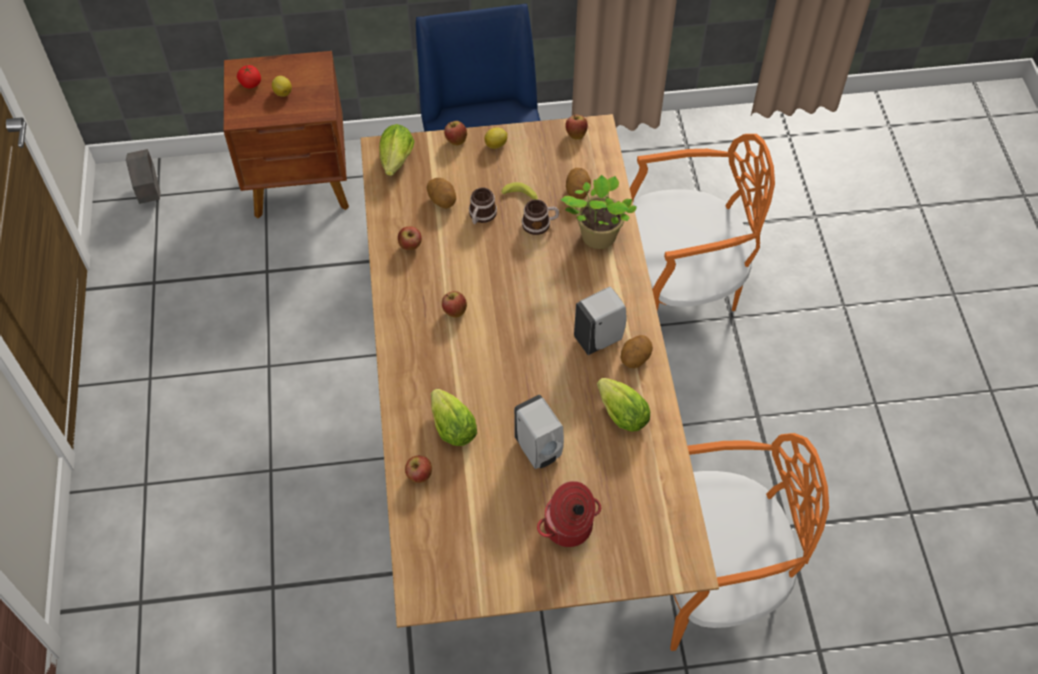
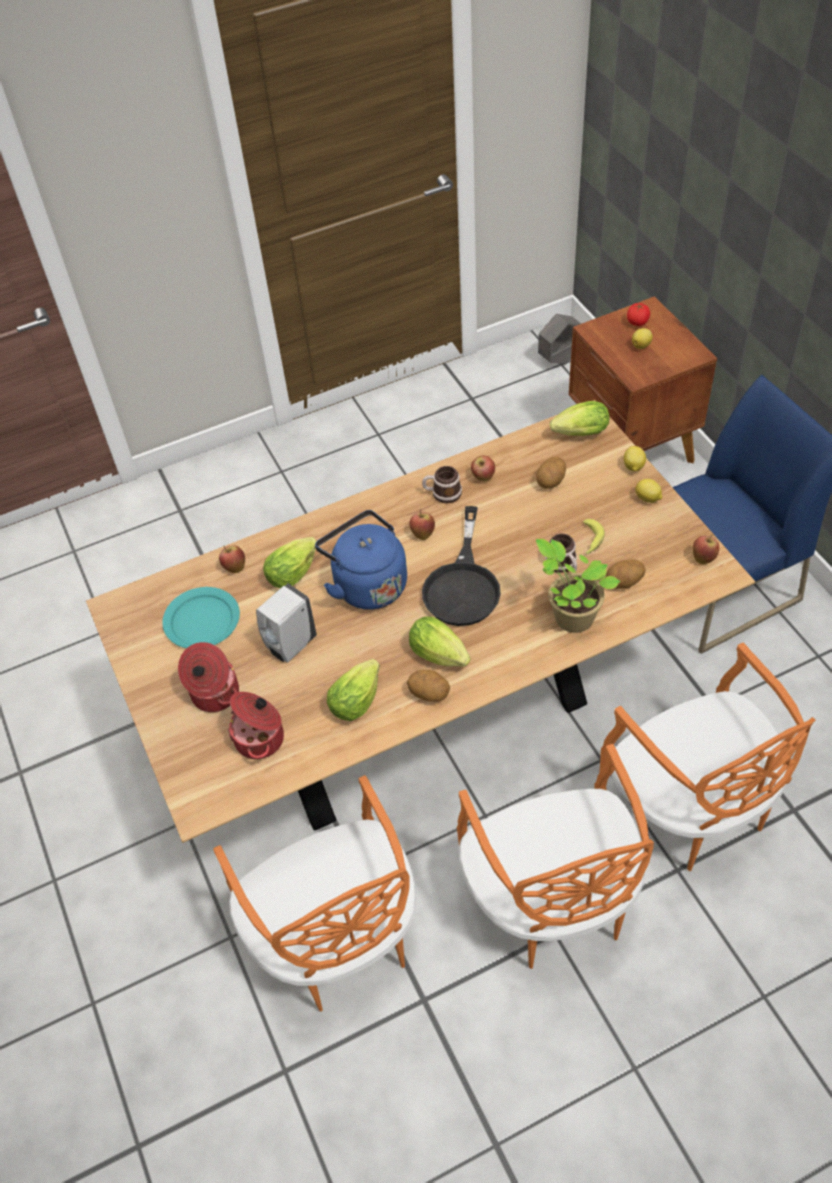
camera: 75 degrees right, 5 degrees down
(456, 141) = (633, 467): apple -> lemon
(475, 519) = (202, 621): none -> turquoise plate
(481, 216) = (548, 516): mug -> mug (442, 493)
(493, 371) = (367, 584): none -> blue kettle
(528, 299) = (463, 584): none -> black frying pan
(600, 338) = (442, 656): white soap dispenser -> lettuce
(633, 499) = (261, 738): none -> cooking pot
(730, 409) = (551, 901): none -> orange chair

